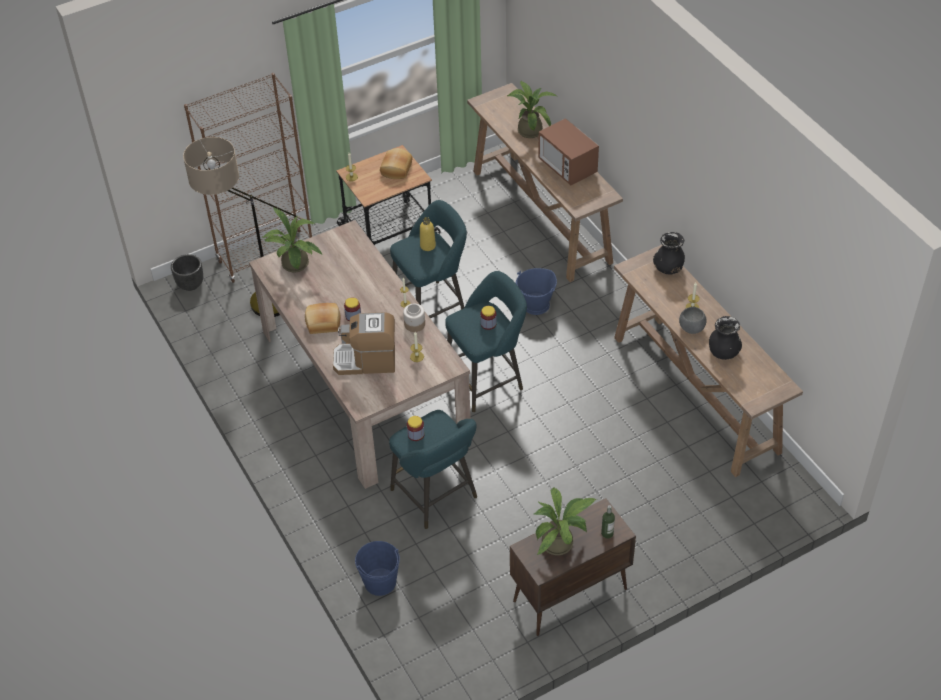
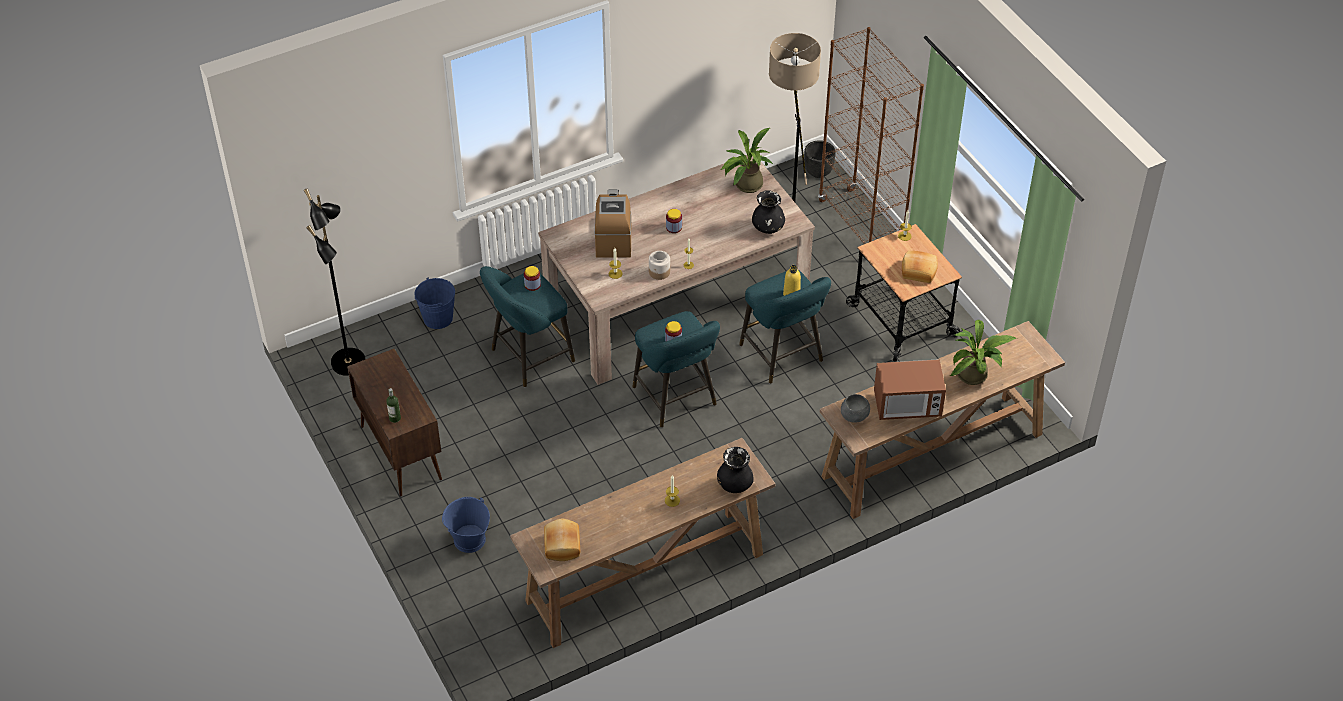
camera: 90 degrees right, 0 degrees up
(323, 324) = (664, 207): bread -> bread (561, 545)
(446, 659) = (349, 363): none -> black floor lamp
(536, 305) = (785, 444): blue bucket -> blue bucket (469, 540)
(561, 543) = (390, 384): potted plant -> none
(567, 167) = (907, 405): microwave -> microwave turned 150 degrees counterclockwise
(692, 328) = (641, 497): grey bowl -> grey bowl (854, 417)
(723, 352) = (602, 520): black vase -> black vase (768, 228)

